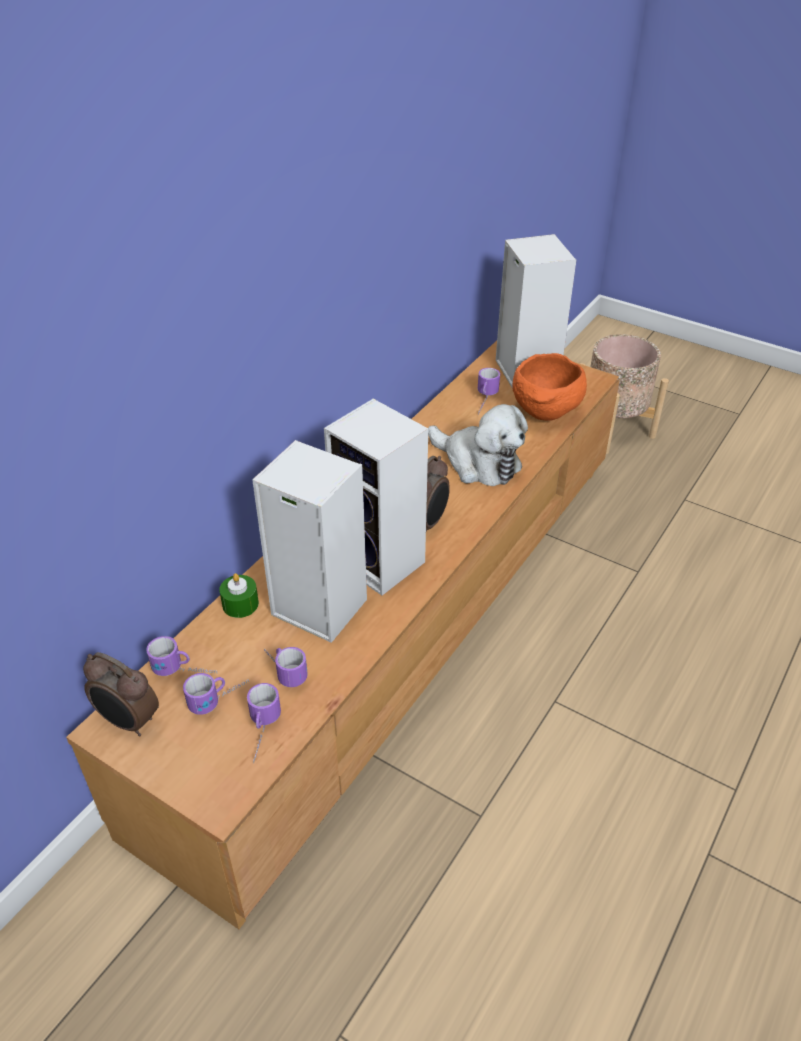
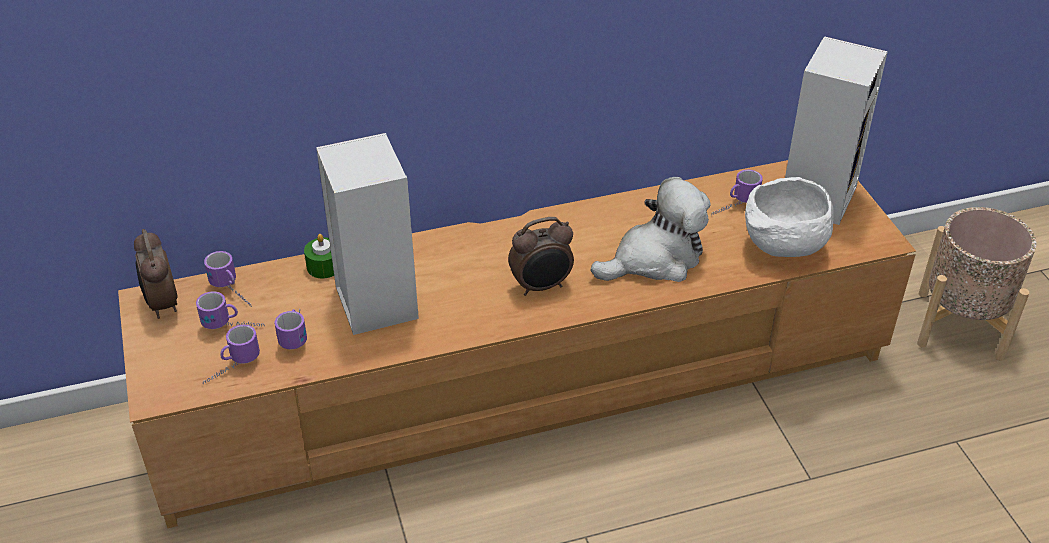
camera: 40 degrees right, 0 degrees up
(382, 563) = (466, 297): speaker -> none
(478, 463) = (655, 259): plush toy -> plush toy turned 105 degrees counterclockwise
(546, 413) = (783, 248): orange bowl -> white bowl

